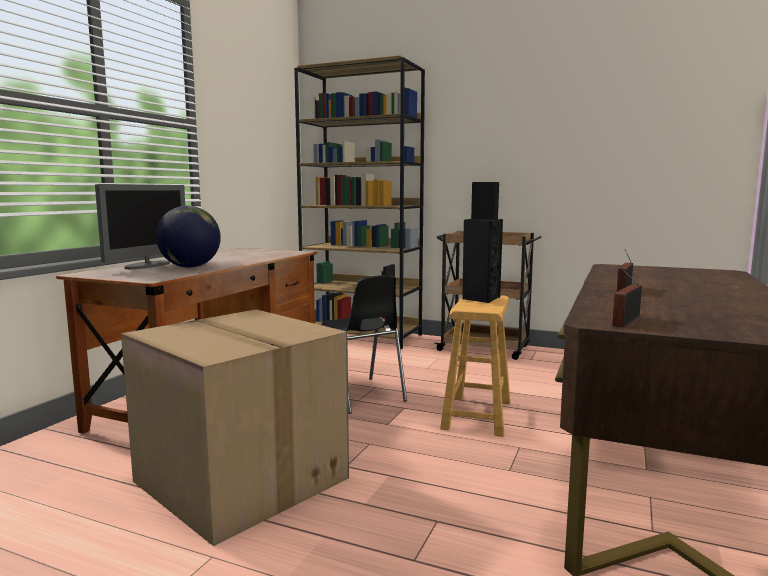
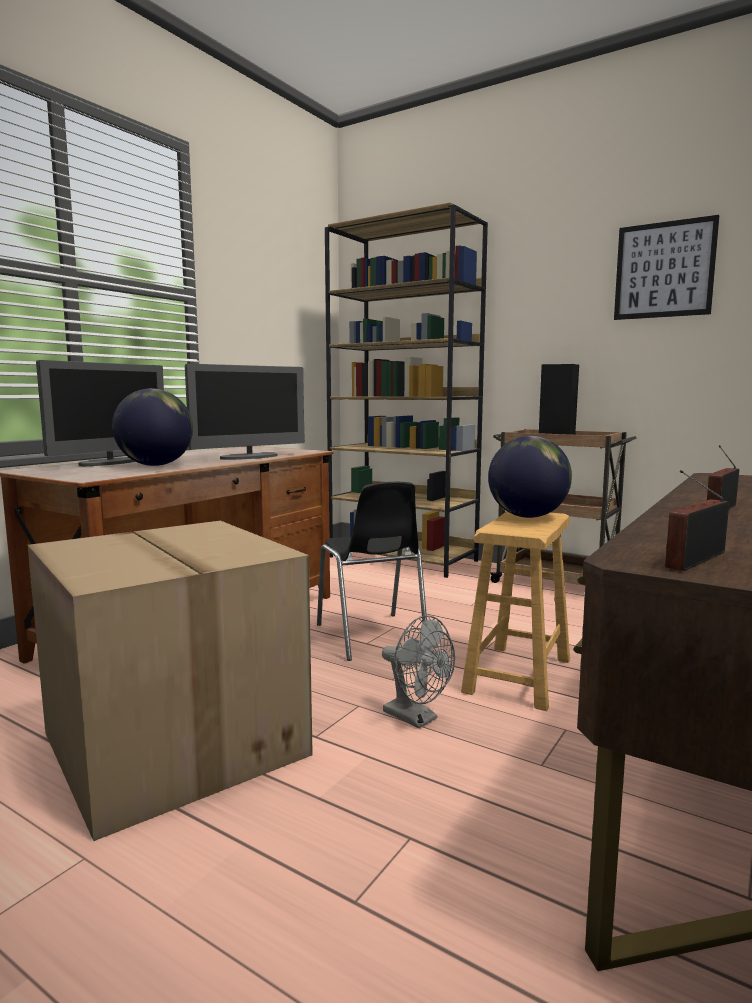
camera: 10 degrees right, 0 degrees up
(257, 258) = (250, 457): none -> monitor
(415, 448) = (417, 718): none -> grey fan
(480, 298) = (527, 517): black speaker -> globe
(558, 113) = (664, 270): none -> picture

